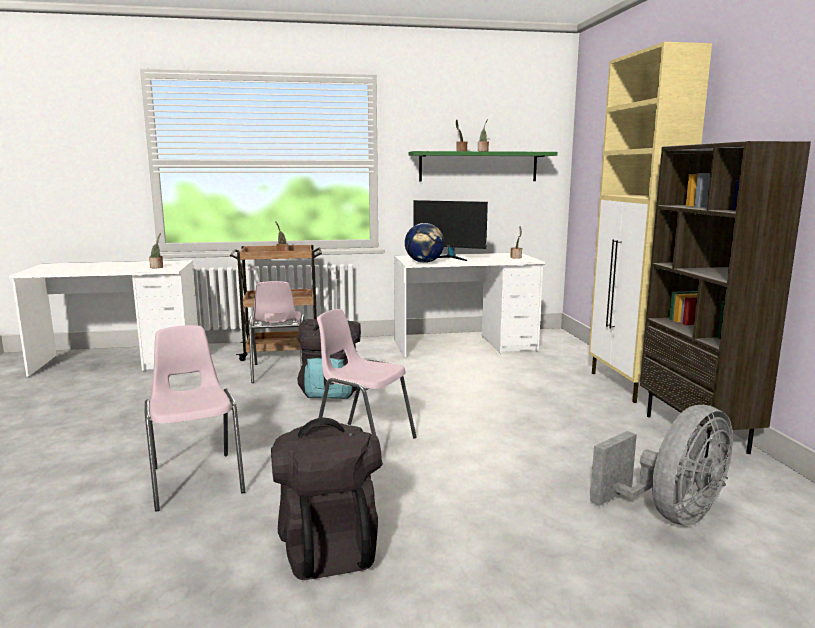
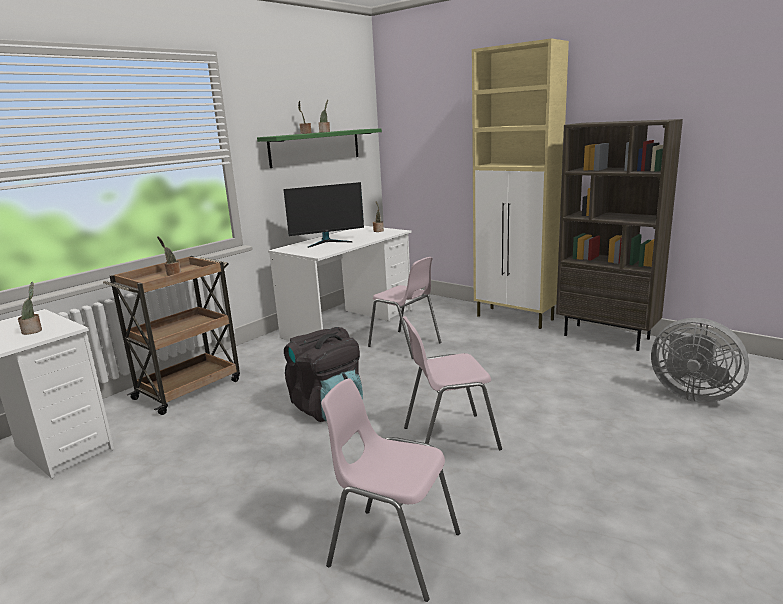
camera: 40 degrees left, 5 degrees up
(278, 372) = (234, 410): pink chair -> pink chair (405, 345)
(327, 546) = (602, 531): black backpack -> none
(424, 262) = (324, 251): globe -> none
(670, 514) = (692, 394): grey fan -> grey fan turned 120 degrees clockwise

